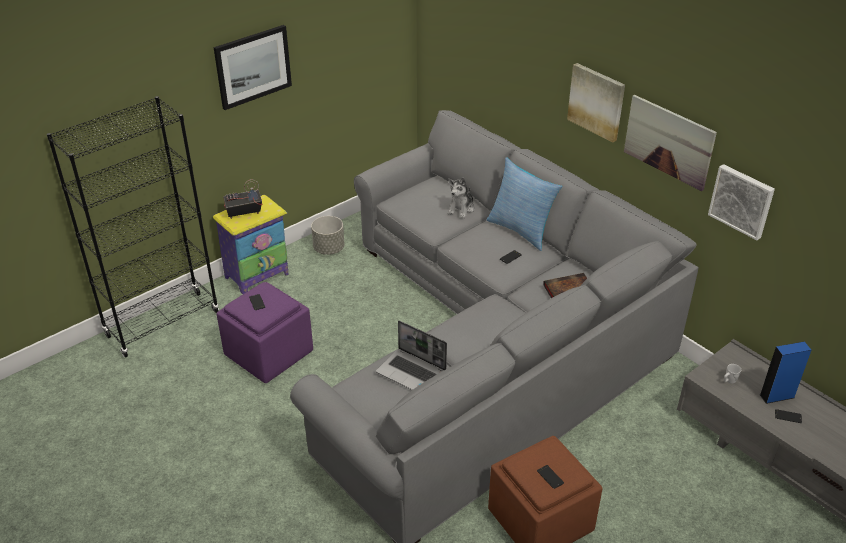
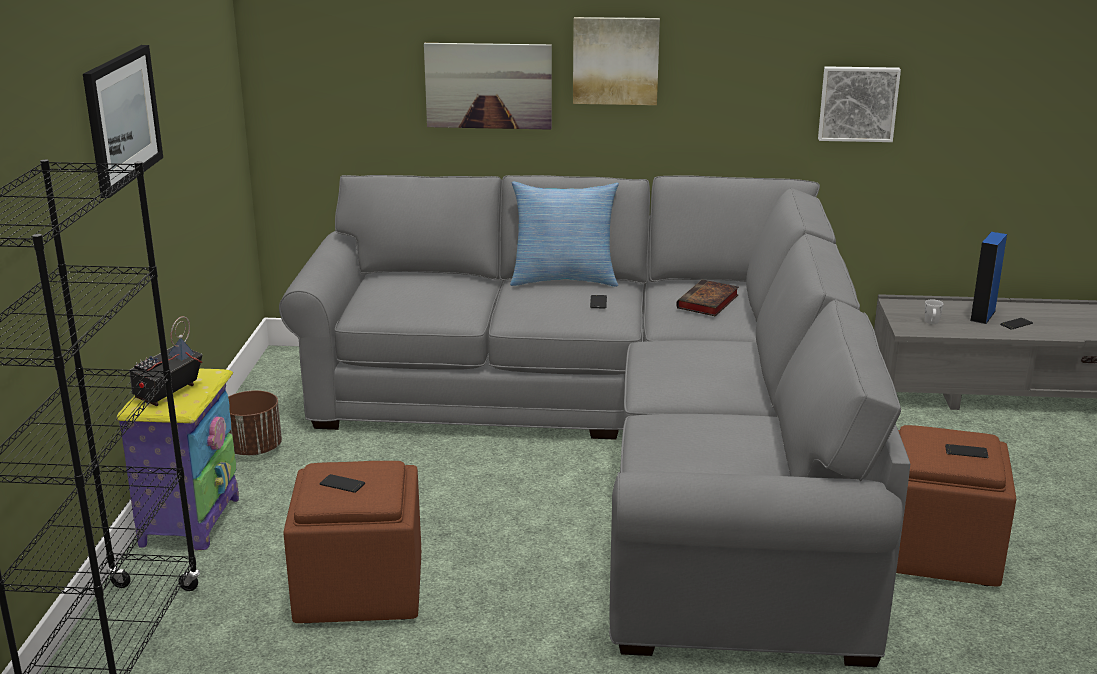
camera: 45 degrees left, 15 degrees down
(269, 353) = (358, 589): purple ottoman -> brown ottoman
(329, 249) = (254, 449): grey planter -> brown planter
(412, 372) = (698, 430): laptop -> none
(461, 209) = (461, 288): plush toy -> none
(668, 141) = (739, 70): picture -> picture (488, 85)

